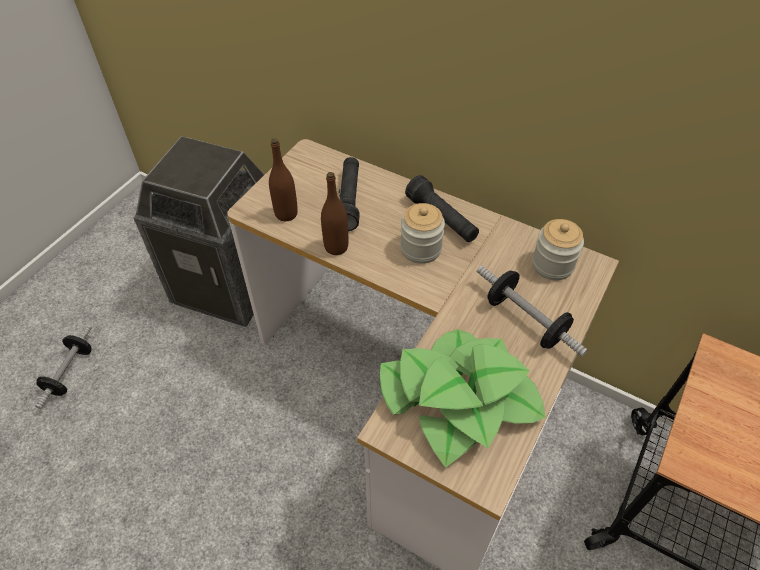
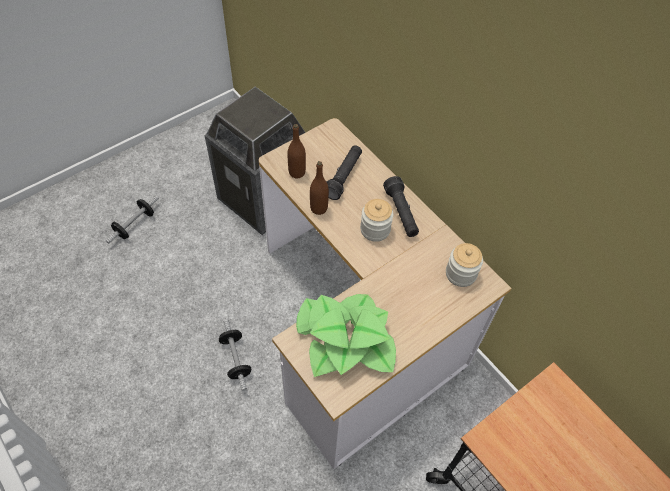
camera: 20 degrees right, 5 degrees up
(525, 321) = (418, 306): dumbbell -> dumbbell (236, 359)

